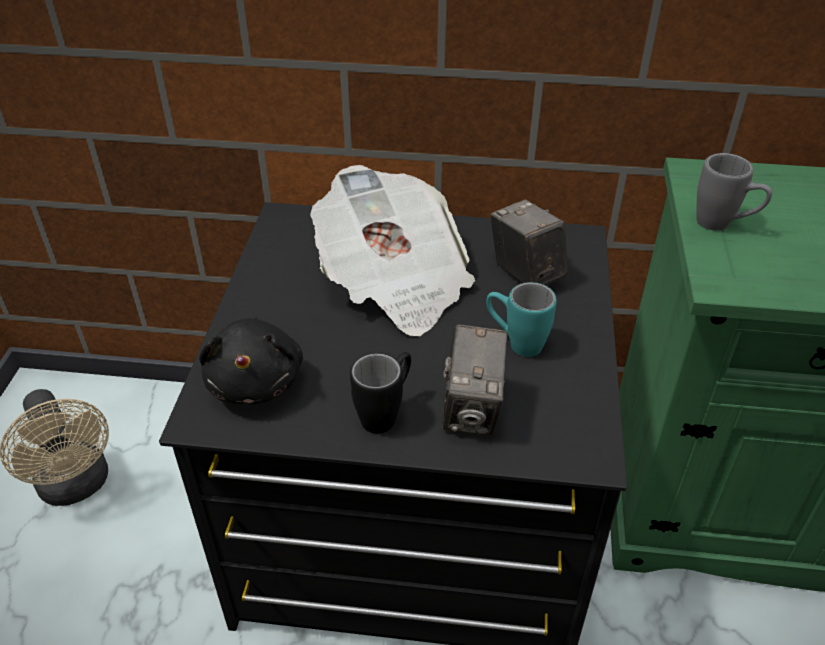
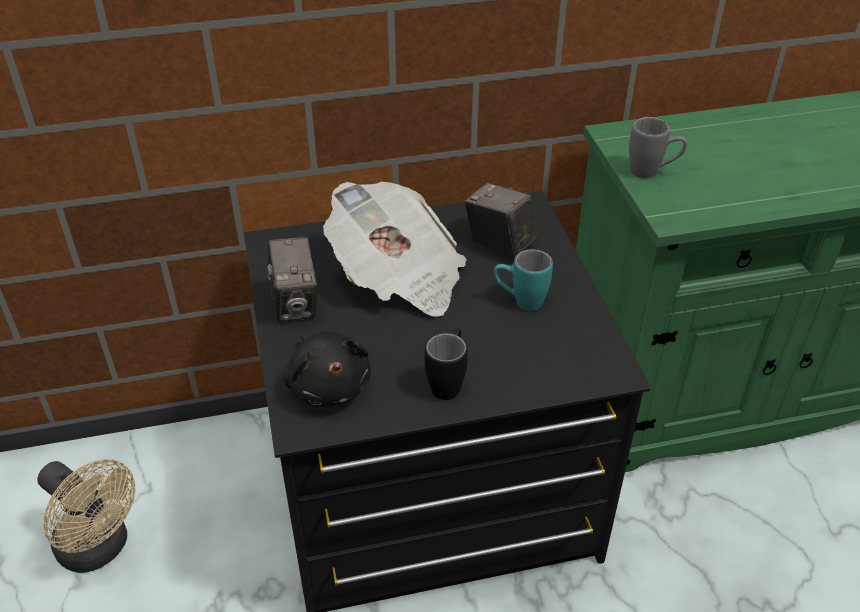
camera: 20 degrees left, 0 degrees up
(472, 410) = (513, 362): camera -> camera (295, 304)

